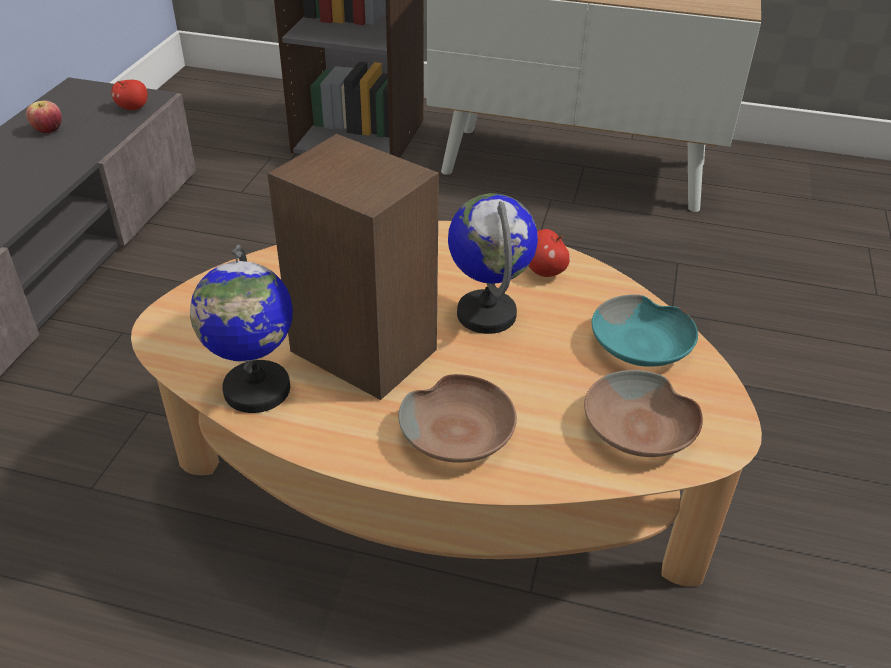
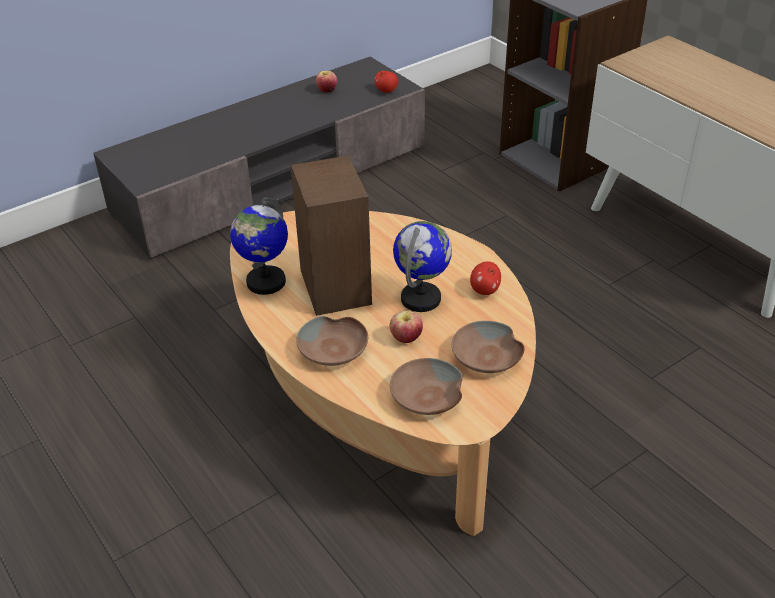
camera: 40 degrees right, 0 degrees up
(528, 370) = (406, 338): none -> apple
(642, 346) = (487, 358): turquoise bowl -> brown bowl

